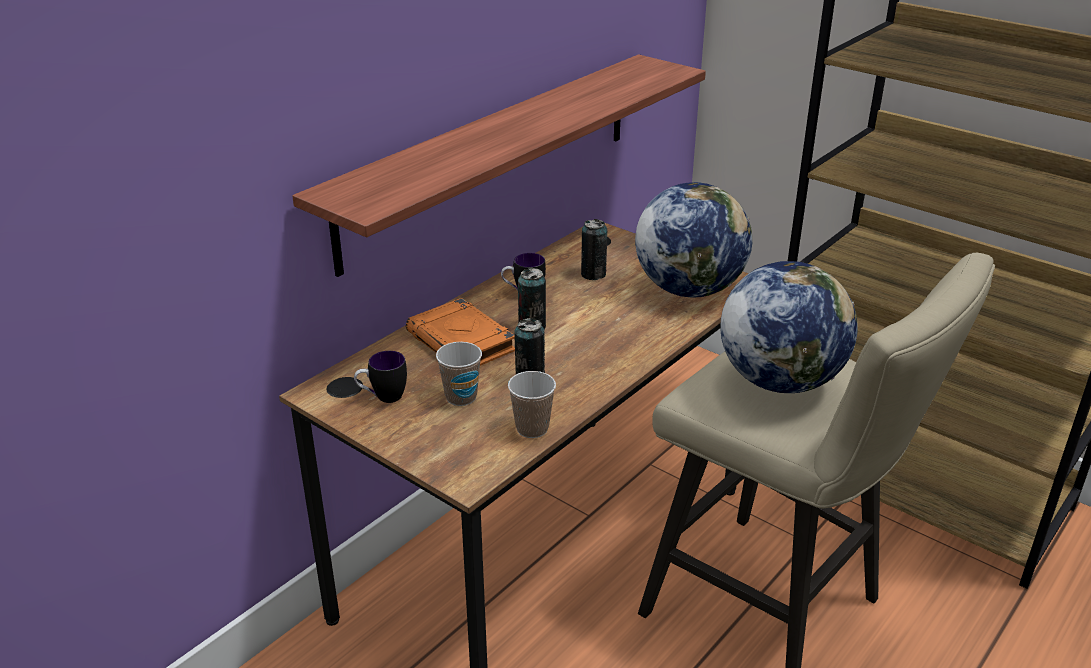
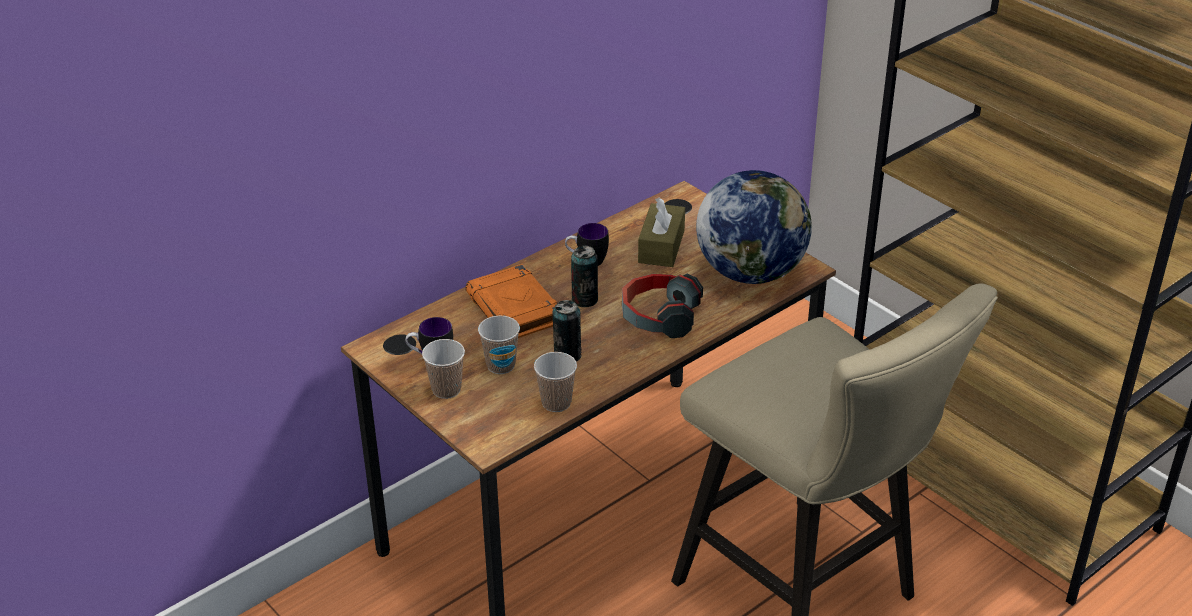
camera: 10 degrees right, 5 degrees up
(407, 427) = (446, 389): none -> cup
(493, 157) = (567, 127): shelf -> none
(593, 274) = (661, 246): can -> brown tissue box
(613, 336) = (659, 316): none -> headphones
(780, 380) = (801, 379): globe -> none

